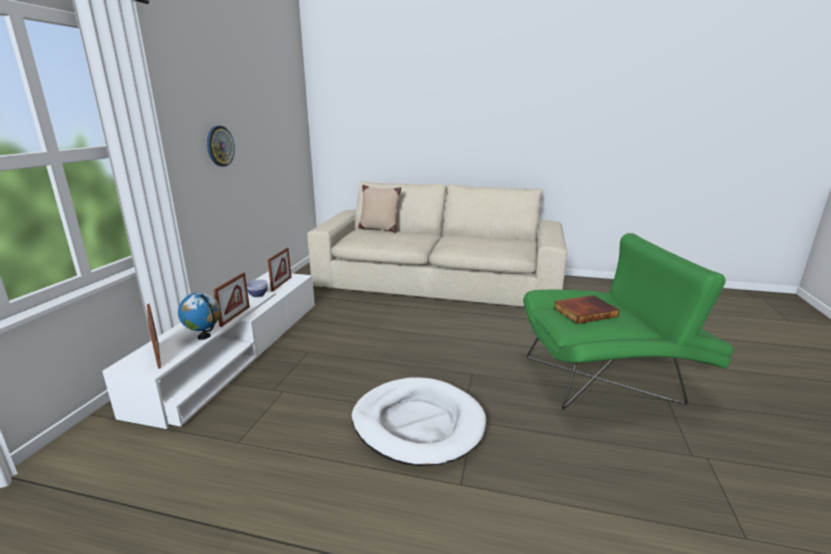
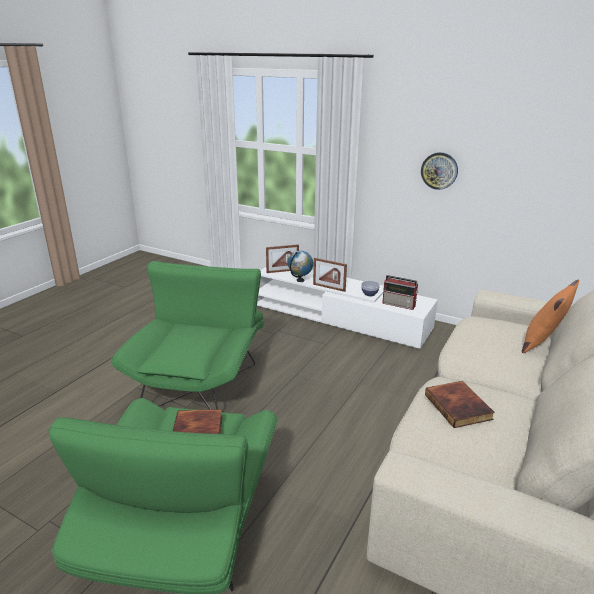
camera: 105 degrees right, 5 degrees up
(281, 284) = (399, 304): picture frame -> radio
(379, 229) = (542, 343): beige pillow -> orange pillow
(418, 424) = (201, 381): white dog bed -> green armchair
(474, 243) = (459, 406): none -> book

